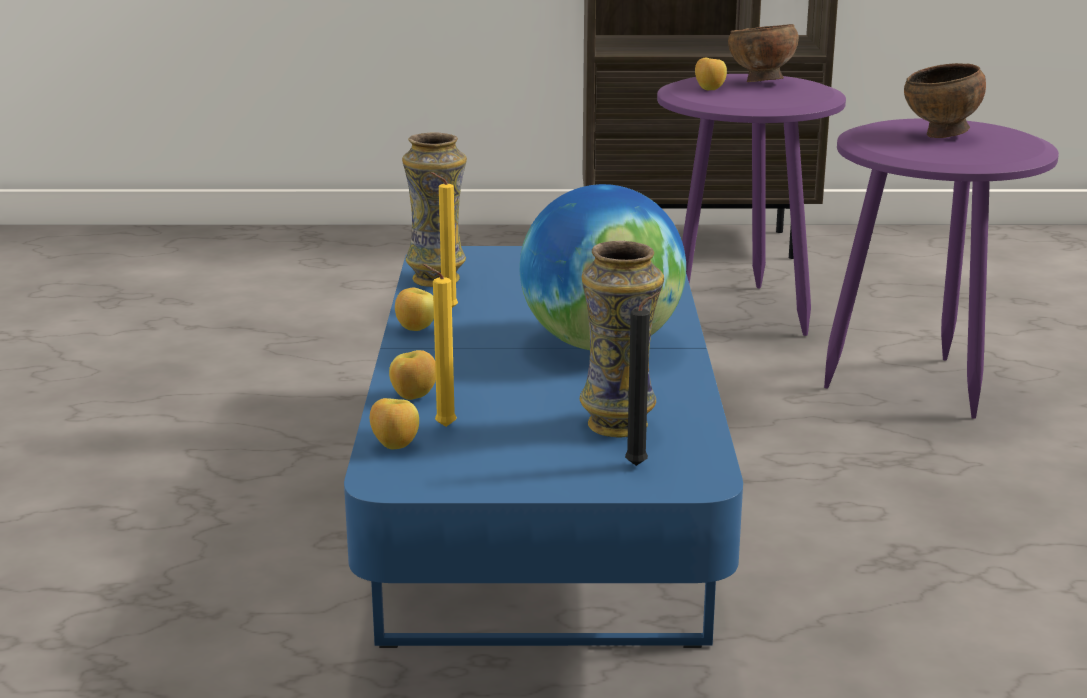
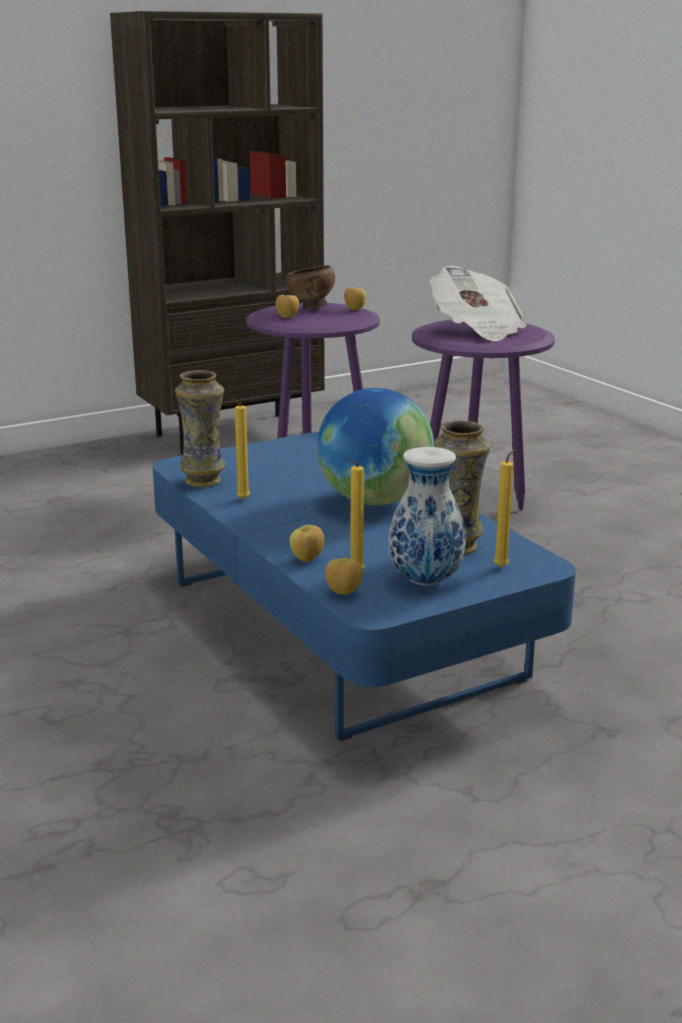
camera: 30 degrees left, 0 degrees up
(415, 329) = (240, 516): apple -> apple (354, 310)
(515, 457) = (426, 580): none -> vase
(640, 465) = (502, 566): black candle -> yellow candle
(940, 136) = (476, 330): brown bowl -> newspaper

